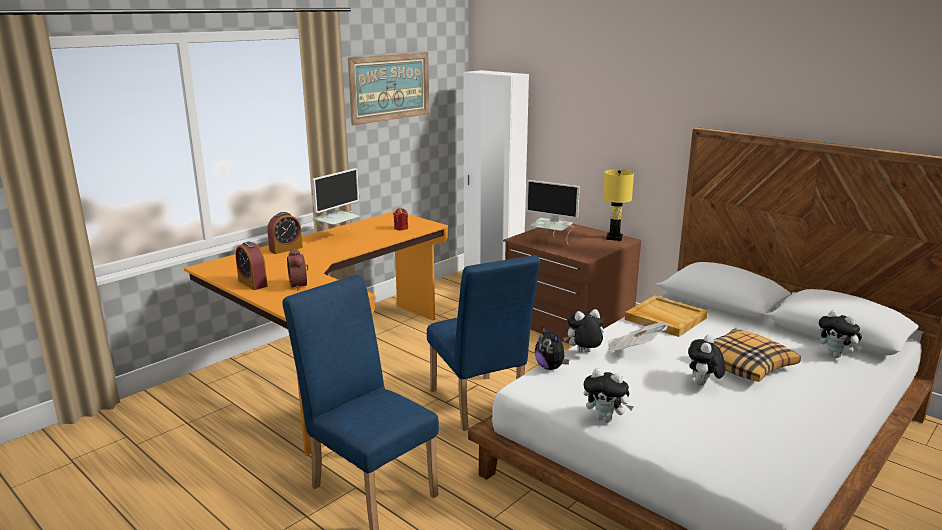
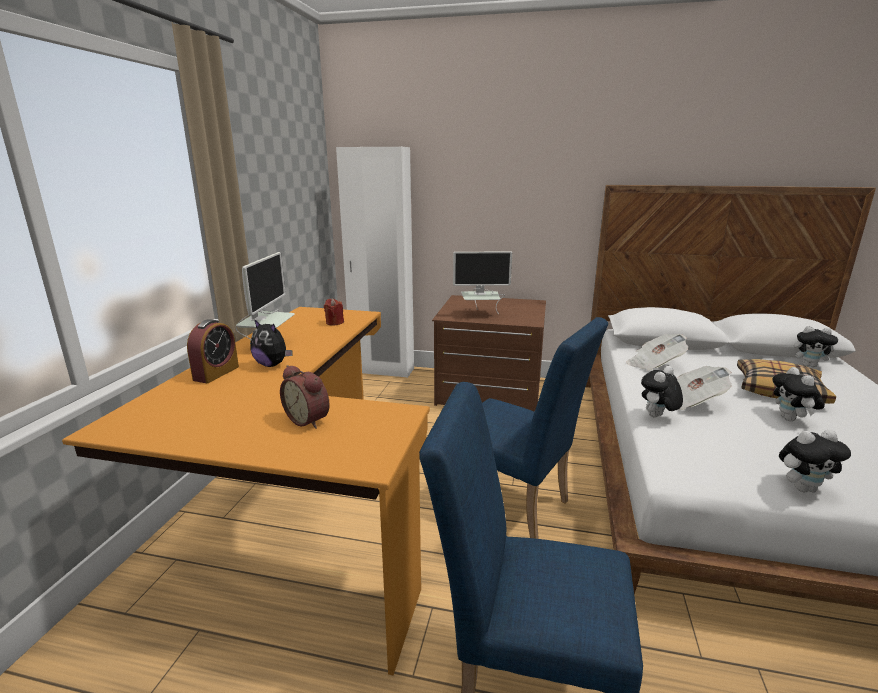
camera: 30 degrees left, 0 degrees up
(252, 283) = (227, 435): alarm clock -> none
(390, 87) = (270, 159): picture -> none
(550, 367) = (658, 443): plush toy -> plush toy (272, 365)
(614, 237) = (523, 302): yellow table lamp -> none
(664, 318) = (654, 365): beige tray -> newspaper

